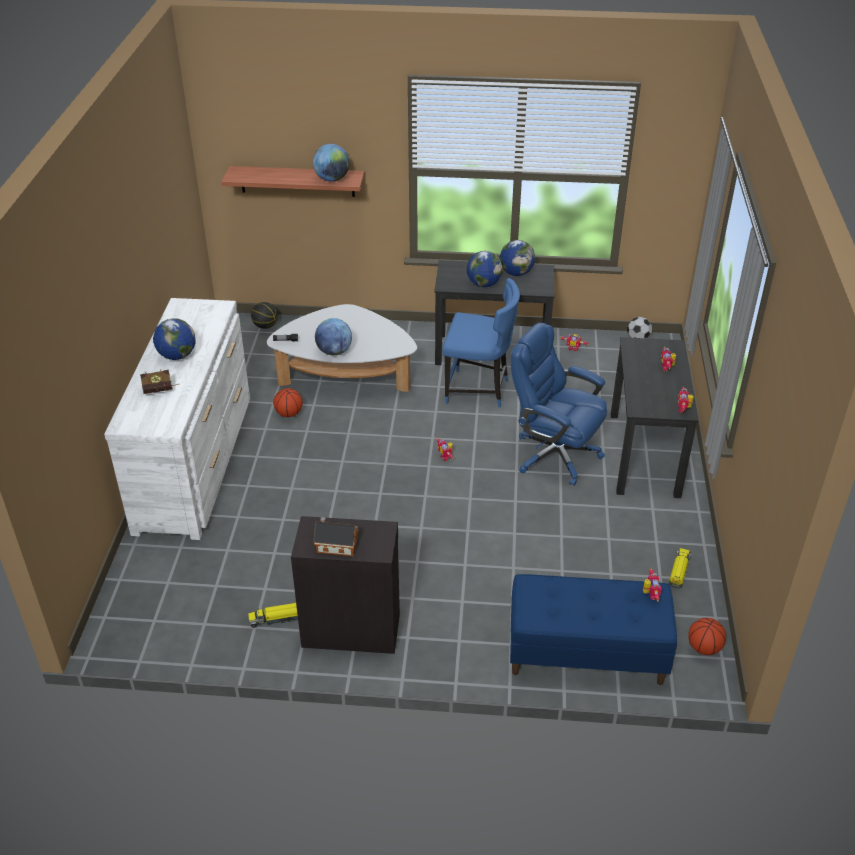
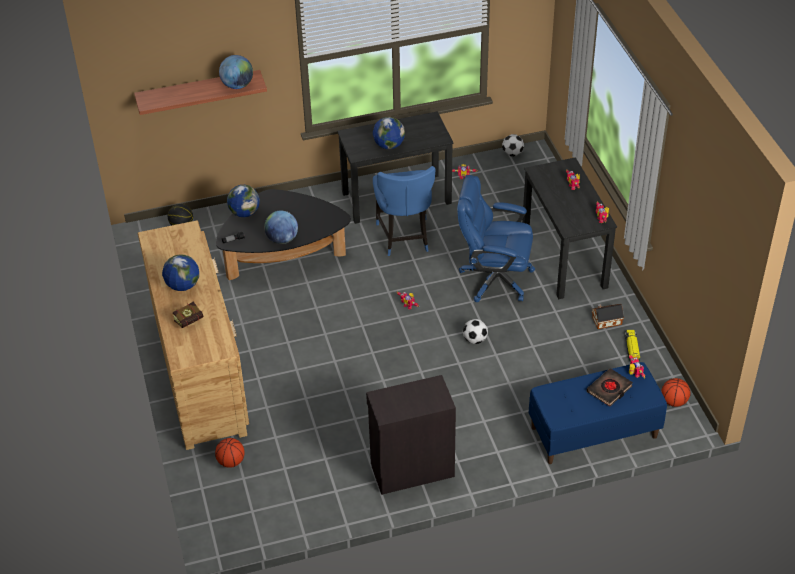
camera: 20 degrees left, 5 degrees up
(195, 461) = (200, 370): white dresser -> brown dresser
(275, 618) = (348, 479): toy truck -> none
(289, 414) = (254, 304): basketball -> basketball (231, 462)
(335, 545) = (406, 406): toy house -> toy house (605, 321)
(345, 377) = (283, 256): white coffee table -> black coffee table
(478, 390) = (404, 238): blue chair -> blue chair turned 90 degrees clockwise
(499, 511) = (475, 340): none -> football
(516, 273) = (410, 127): globe -> globe (244, 213)
(610, 603) = (609, 389): none -> black book

